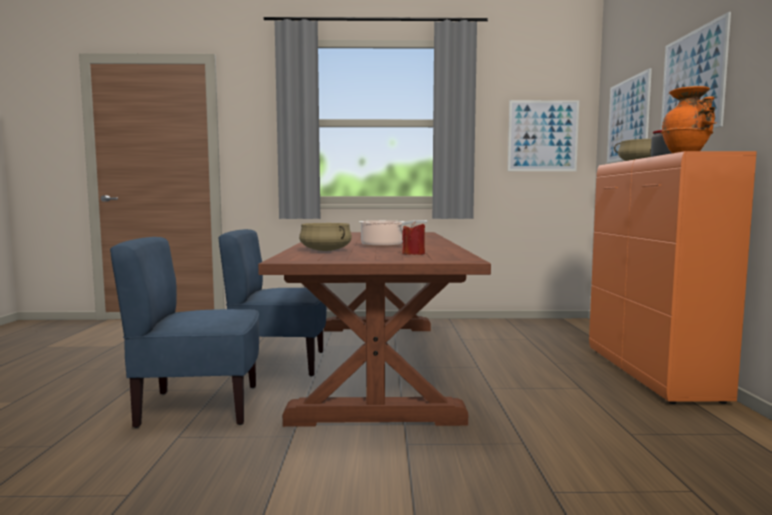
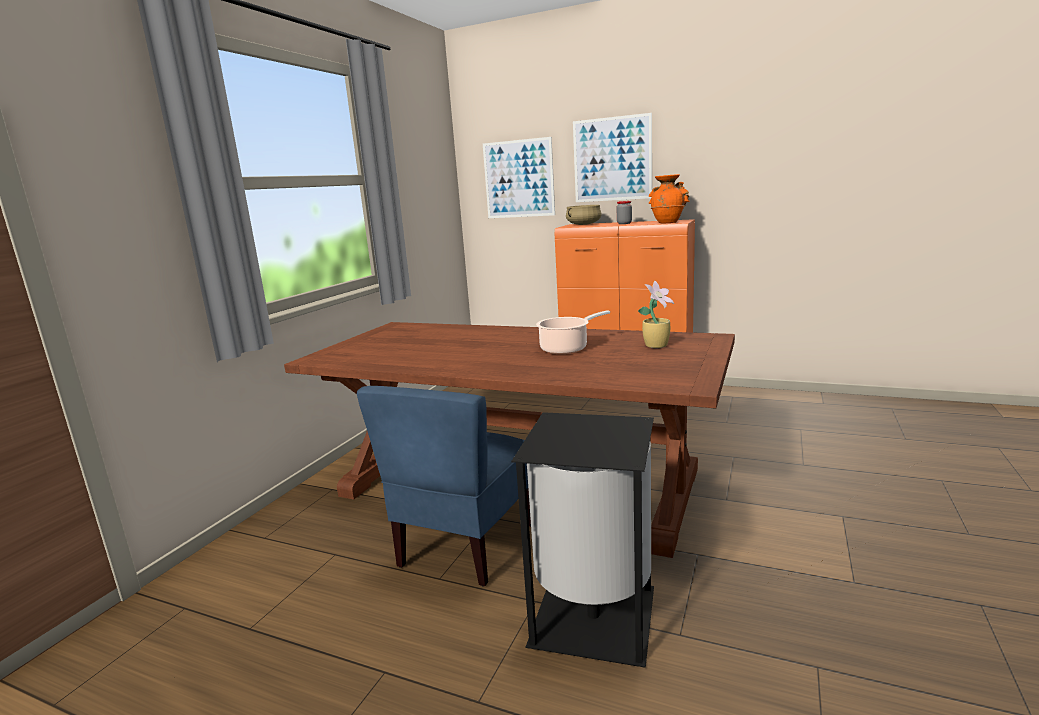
camera: 65 degrees left, 10 degrees up
(199, 407) = (591, 618): blue chair -> black trash can
(325, 250) = (597, 370): beige cooking pot -> none
(413, 254) = (657, 345): red candle -> potted plant
(542, 136) = (431, 192): picture -> none

